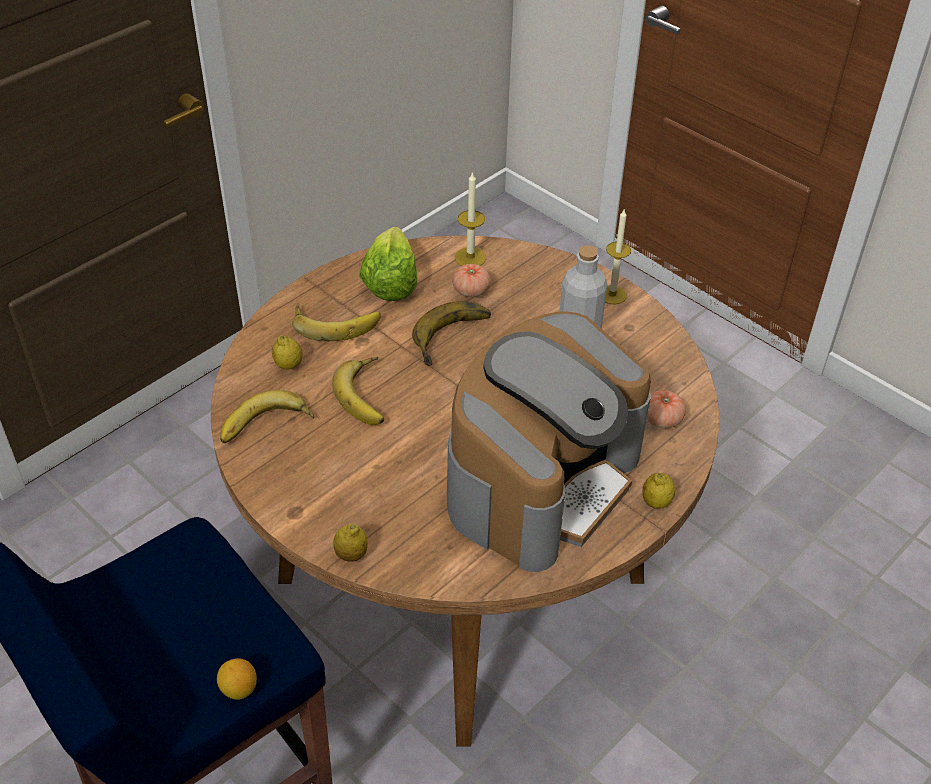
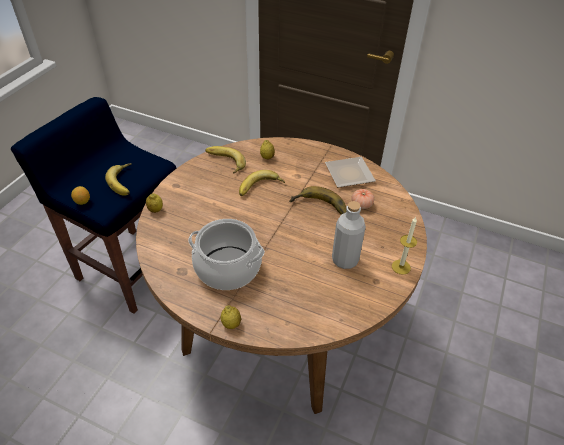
camera: 70 degrees right, 0 degrees up
(336, 322) = (305, 164): banana -> banana (124, 181)
(390, 282) = (347, 173): lettuce -> plate
(470, 257) = (389, 198): candle -> none
(541, 481) = (228, 267): coffee machine -> cooking pot
(662, 419) = (302, 314): tomato -> none

